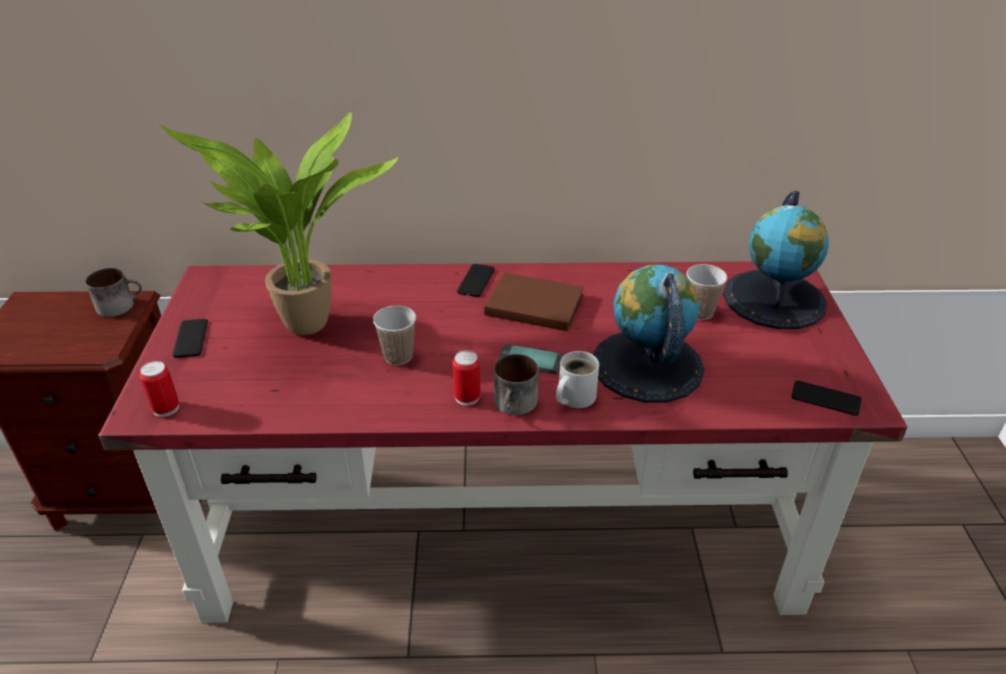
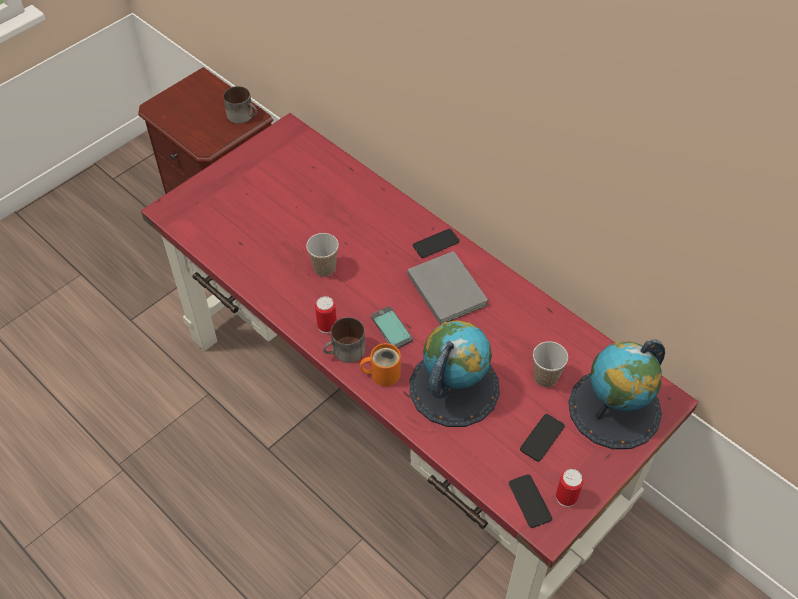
camera: 45 degrees right, 15 degrees up
(166, 408) = (182, 216): can -> can (566, 497)
(191, 339) = (237, 174): phone -> phone (542, 438)
(307, 329) = (299, 211): potted plant -> none
(532, 304) = (447, 288): brown book -> grey book
(573, 397) = (382, 373): white mug -> orange mug

